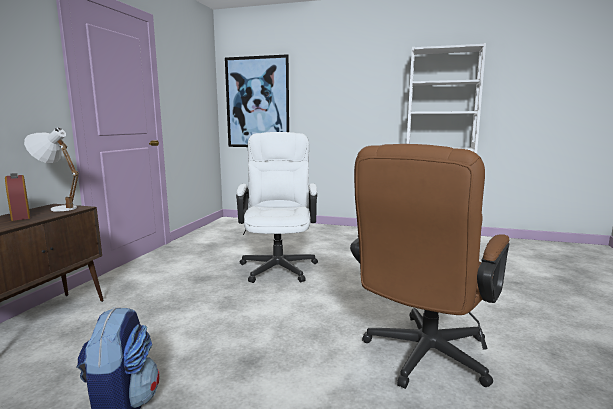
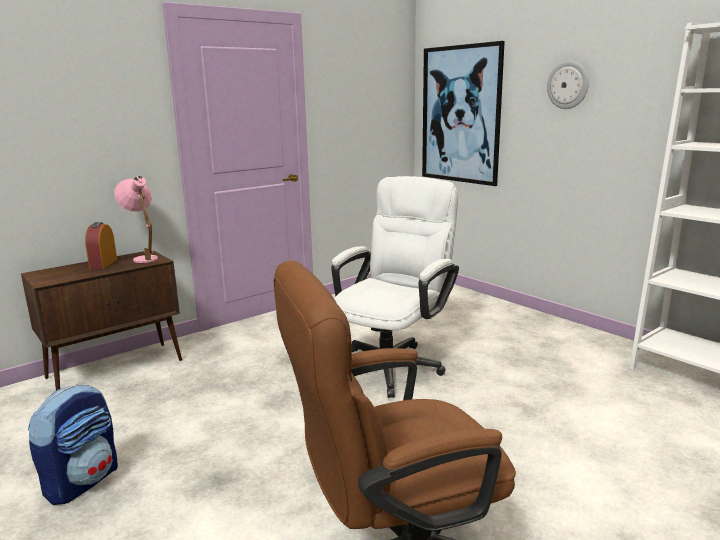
camera: 35 degrees right, 5 degrees up
(58, 208) = (144, 257): white table lamp -> pink table lamp
(334, 82) = (568, 85): none -> wall clock

